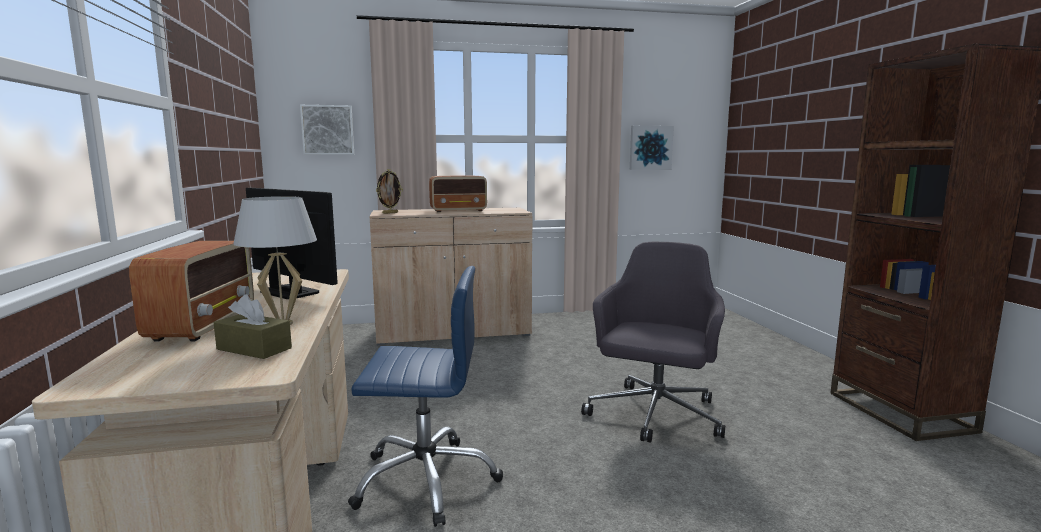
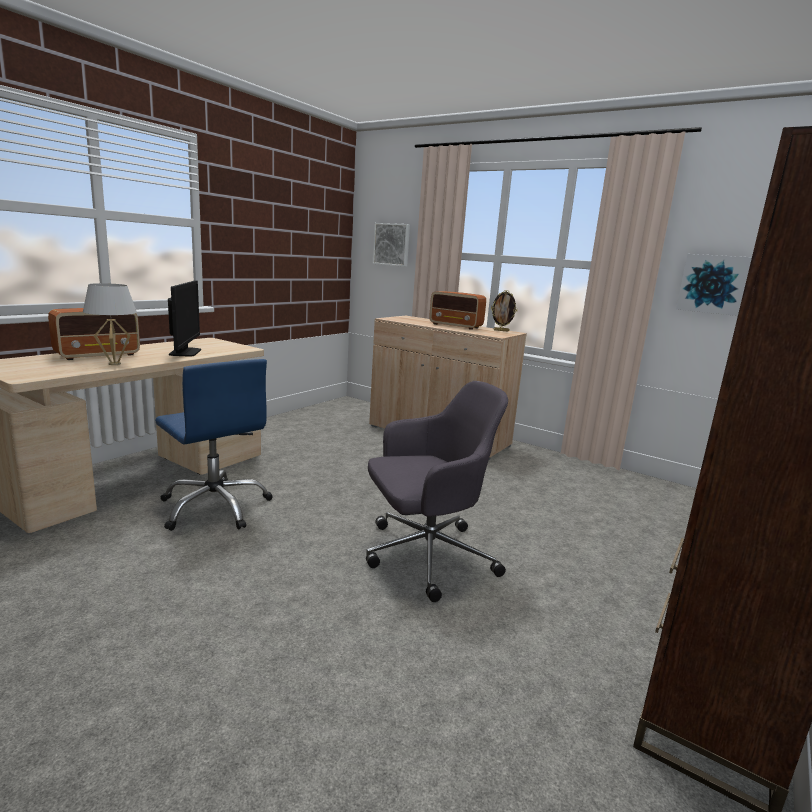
camera: 45 degrees right, 5 degrees up
(254, 348) = (63, 369): brown tissue box -> none
(390, 213) = (399, 319): picture frame -> picture frame (501, 330)

